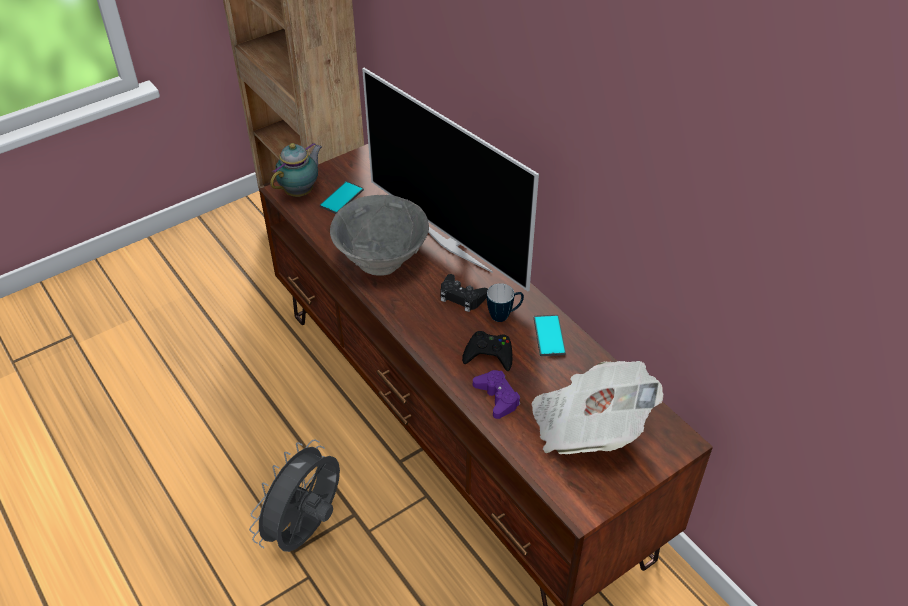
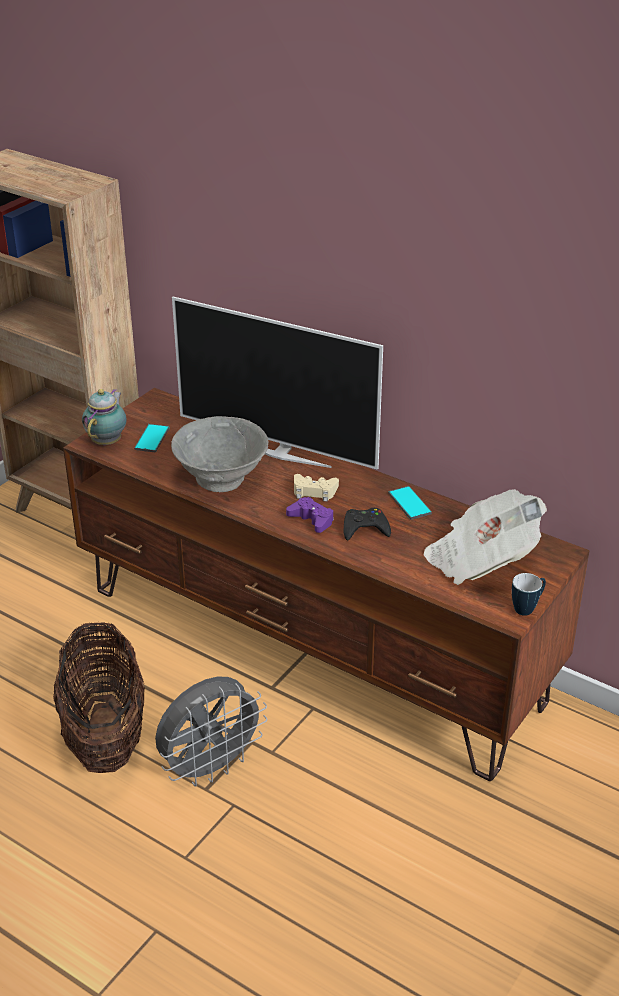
camera: 20 degrees left, 10 degrees down
(234, 465) = (105, 734): none -> basket
(307, 530) = (210, 767): grey fan -> grey fan turned 135 degrees counterclockwise
(461, 297) = (314, 491): black game controller -> beige game controller
(497, 397) = (391, 558): purple game controller -> purple game controller (311, 519)
(504, 315) = (361, 497): mug -> mug (527, 608)

